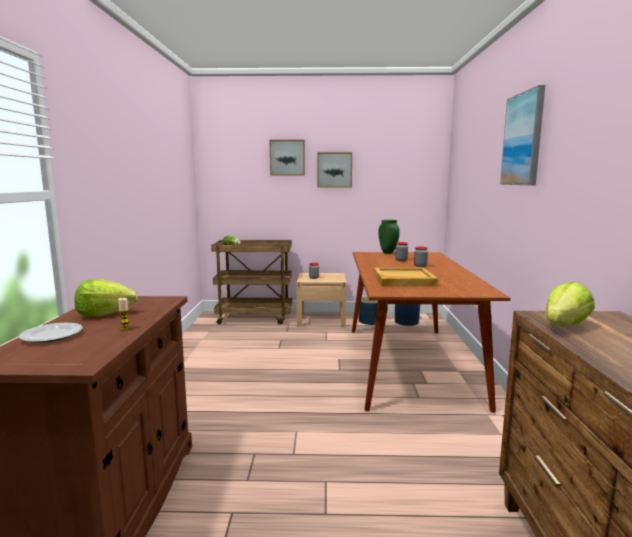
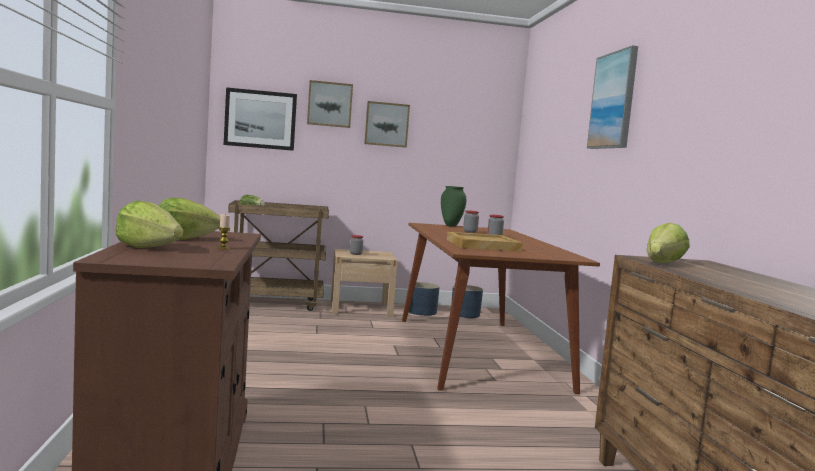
camera: 10 degrees left, 5 degrees down
(52, 335) = (148, 247): plate -> lettuce
(234, 175) = (260, 119): none -> picture

